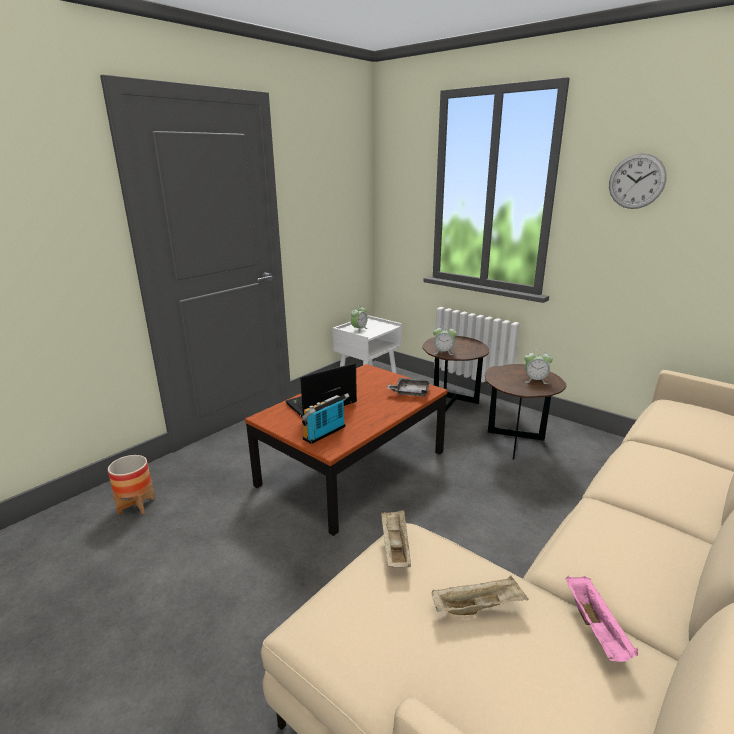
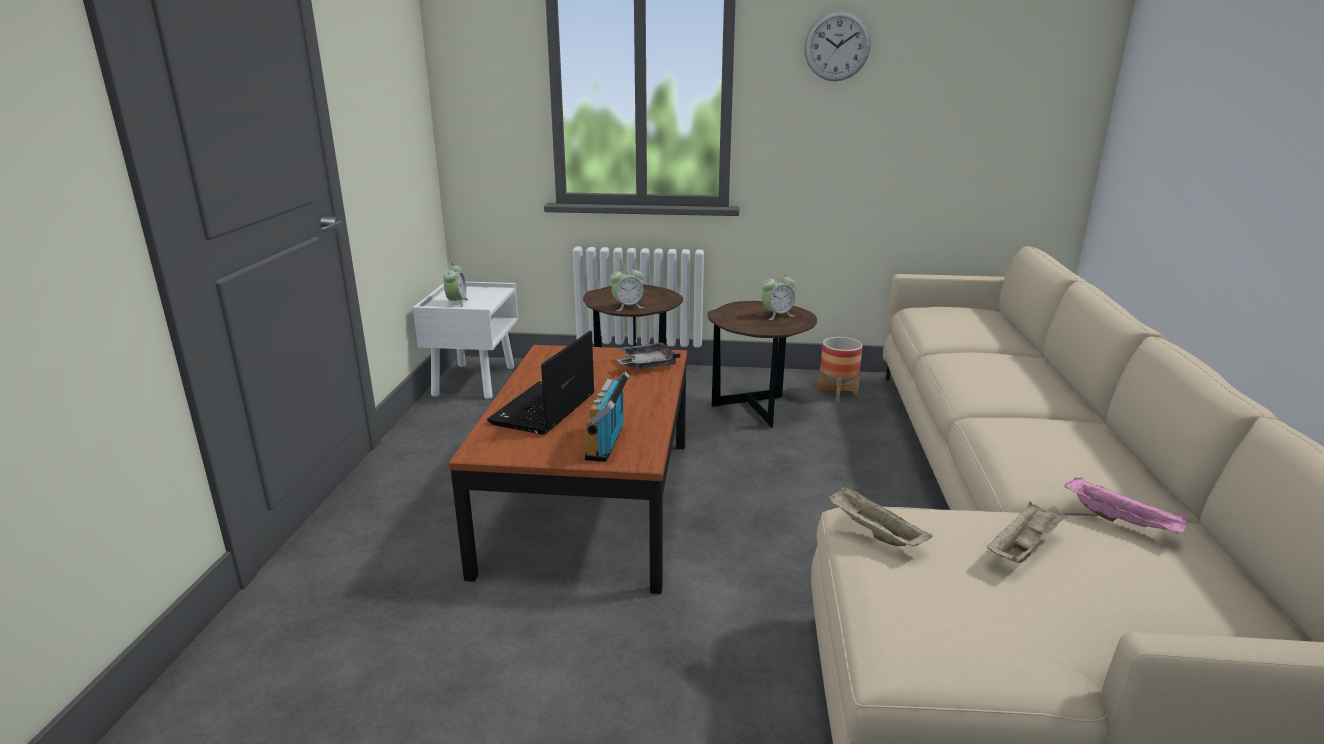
camera: 35 degrees left, 0 degrees up
(137, 505) = (274, 695): planter -> planter (837, 393)

